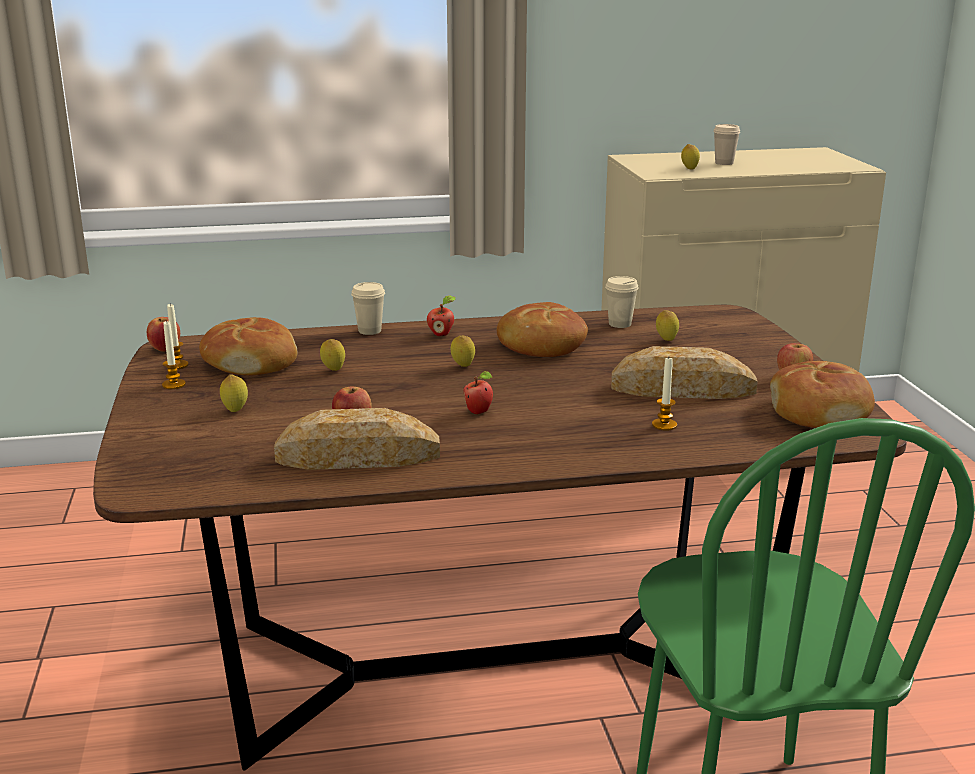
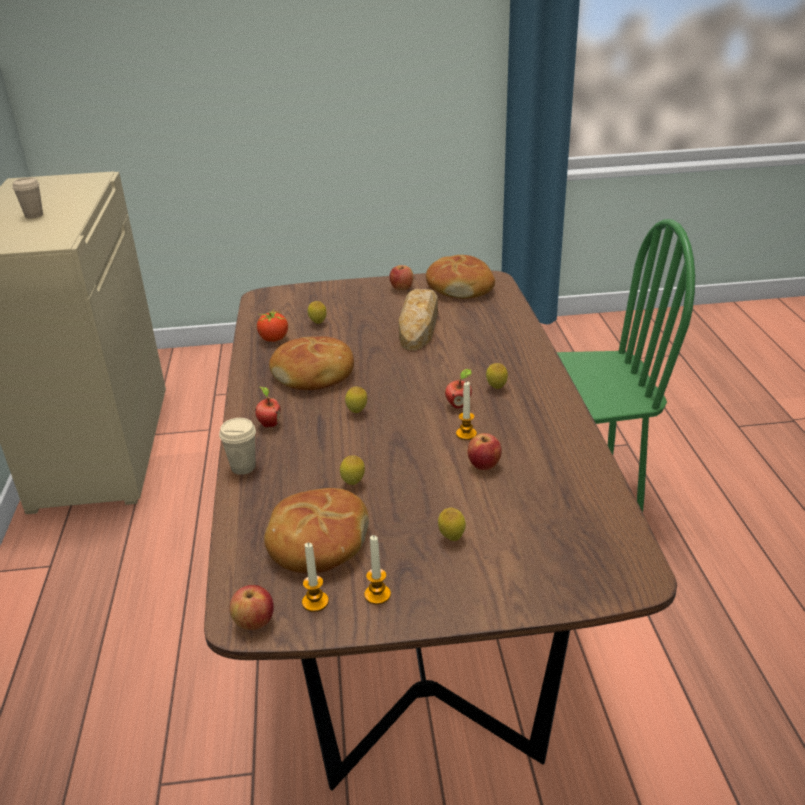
camera: 85 degrees left, 10 degrees up
(358, 456) = (548, 459): bread -> none
(620, 324) = (274, 339): beige cup -> tomato
(664, 425) = (482, 336): candle -> candle (466, 434)
(689, 169) = (45, 229): lemon -> lemon (496, 388)

